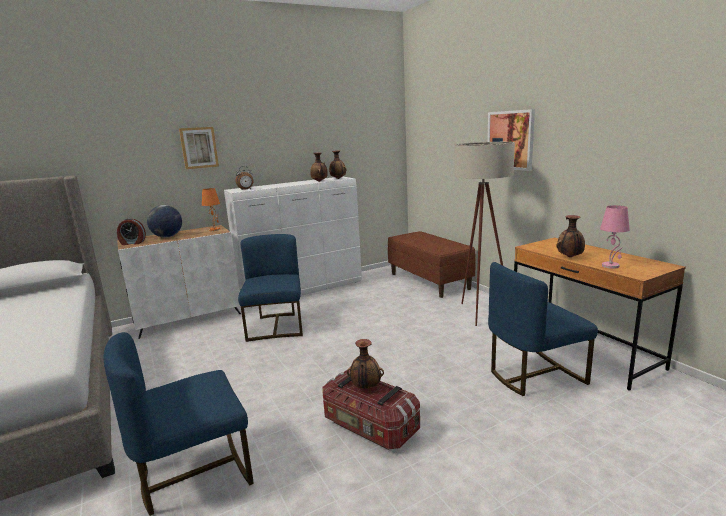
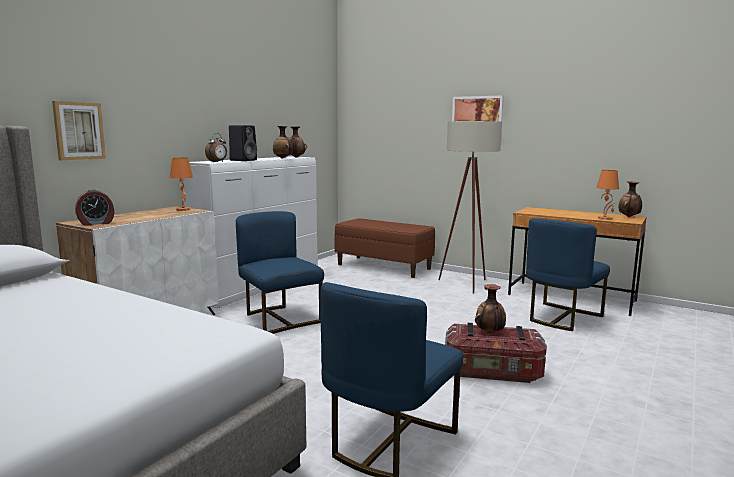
camera: 30 degrees left, 5 degrees down
(167, 237) = (132, 217): globe -> none
(199, 147) = (157, 107): picture -> picture (79, 131)
(275, 186) = (243, 160): none -> black speaker
(570, 257) = (567, 216): vase -> vase (629, 217)
(611, 266) = (605, 218): pink table lamp -> orange table lamp

